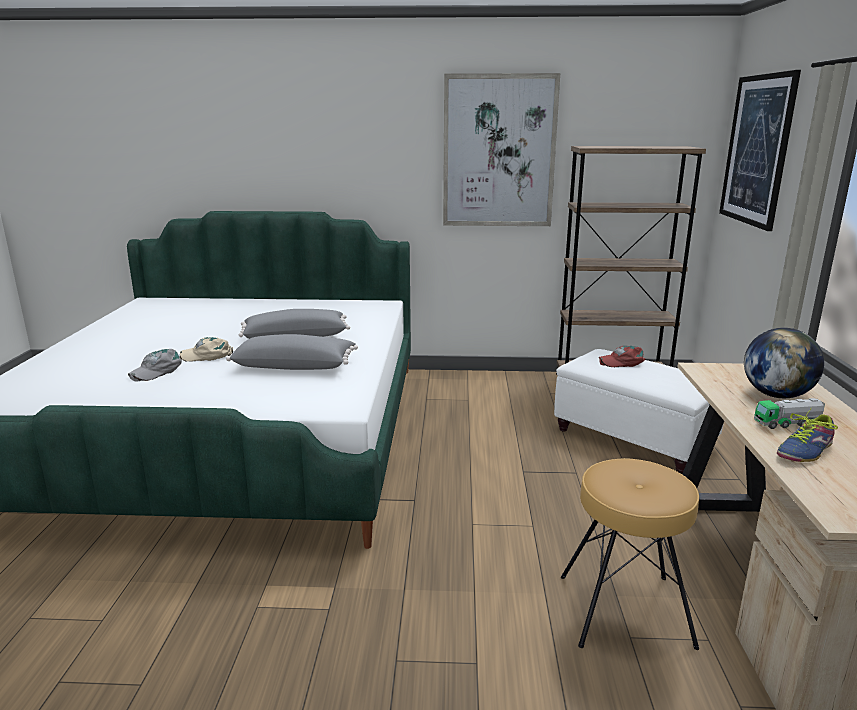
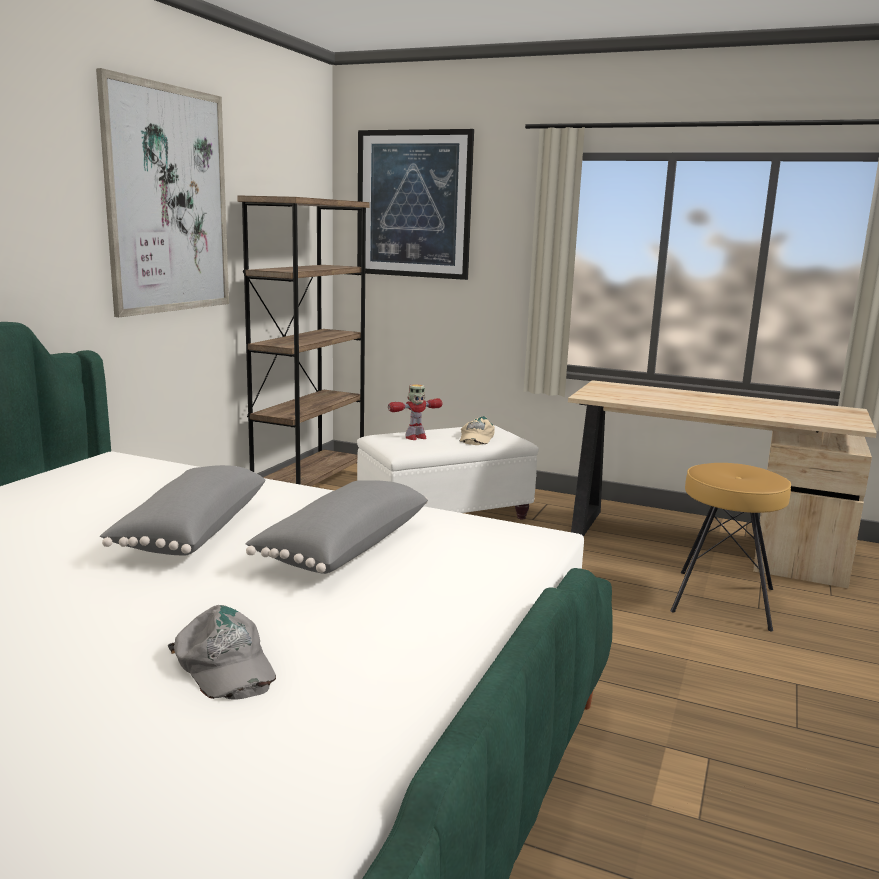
camera: 70 degrees left, 5 degrees down
(207, 355) = (189, 609): beige cap -> beige cap (476, 438)
(622, 362) = (415, 437): red cap -> toy robot
(776, 395) = (656, 395): globe -> none
(787, 423) = (711, 404): toy truck -> none
(805, 450) = (758, 411): shoe -> none

